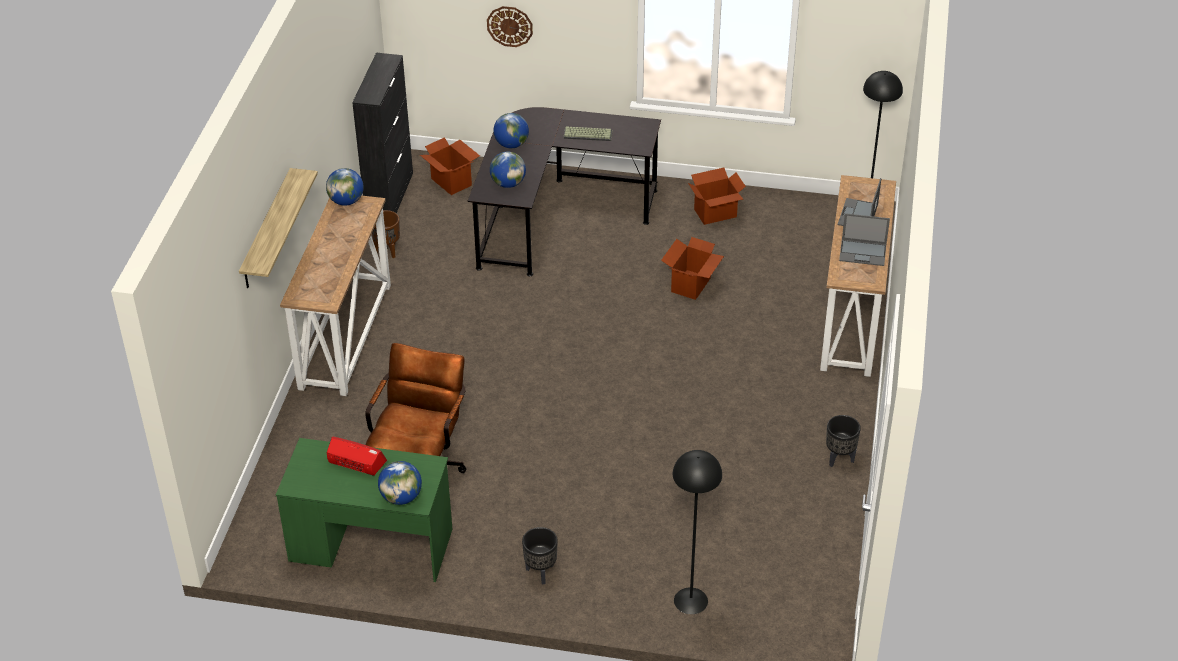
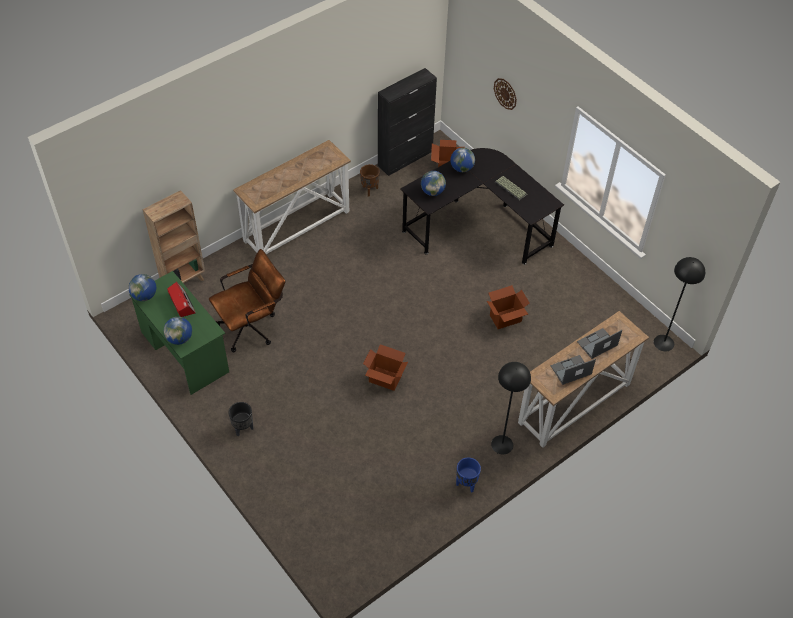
camera: 40 degrees right, 10 degrees up
(267, 230) = (231, 144): shelf -> none
(275, 475) = (184, 281): none -> brown bookcase
(346, 201) = (329, 149): globe -> globe (144, 296)
(690, 600) = (295, 503): black floor lamp -> black floor lamp (502, 444)
(715, 213) = (570, 283): cardboard box -> cardboard box (385, 379)
(839, 459) = (466, 484): black planter -> blue planter
(863, 252) = (570, 370): laptop -> laptop turned 105 degrees clockwise

